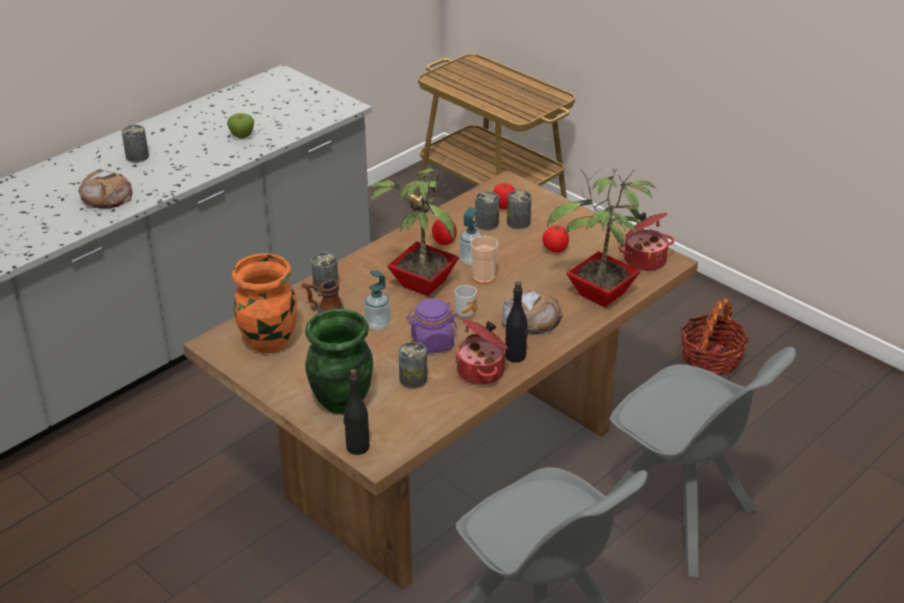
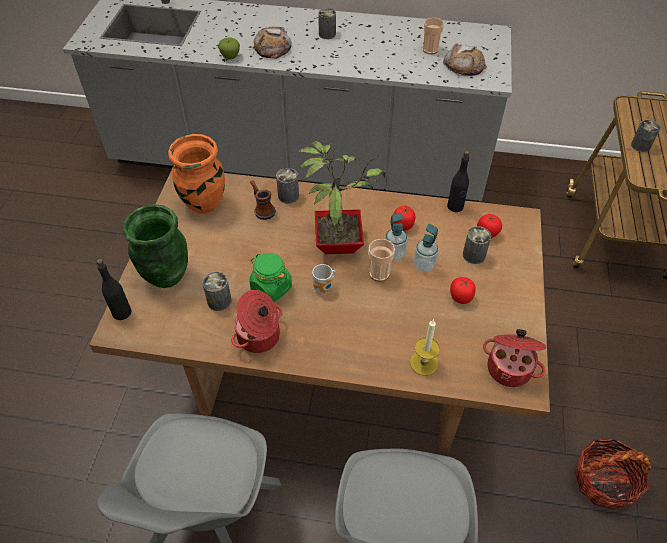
camera: 55 degrees right, 15 degrees up
(242, 136) = (399, 59): apple -> apple (230, 57)
(253, 115) = (430, 50): none -> cup
(378, 325) = (268, 246): soap dispenser -> soap dispenser (424, 265)
(432, 343) = (271, 288): purple jar -> green jar
(486, 224) = (452, 237): can -> can (640, 145)
(515, 356) = (295, 348): black bottle -> black bottle (455, 206)
(531, 319) = (351, 333): bread -> bread (464, 65)
(599, 296) = (424, 363): potted plant -> candle

